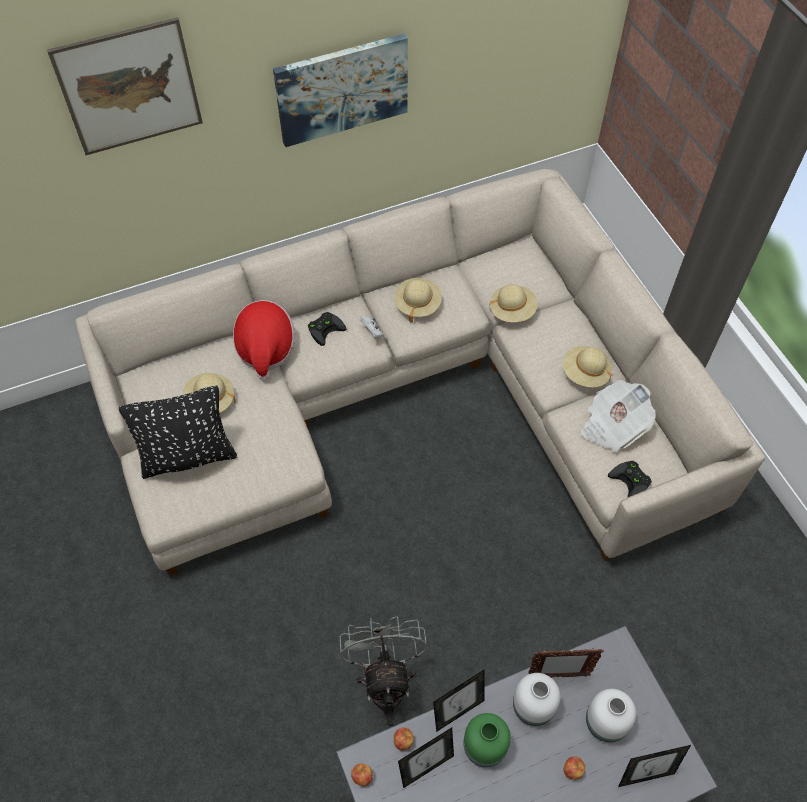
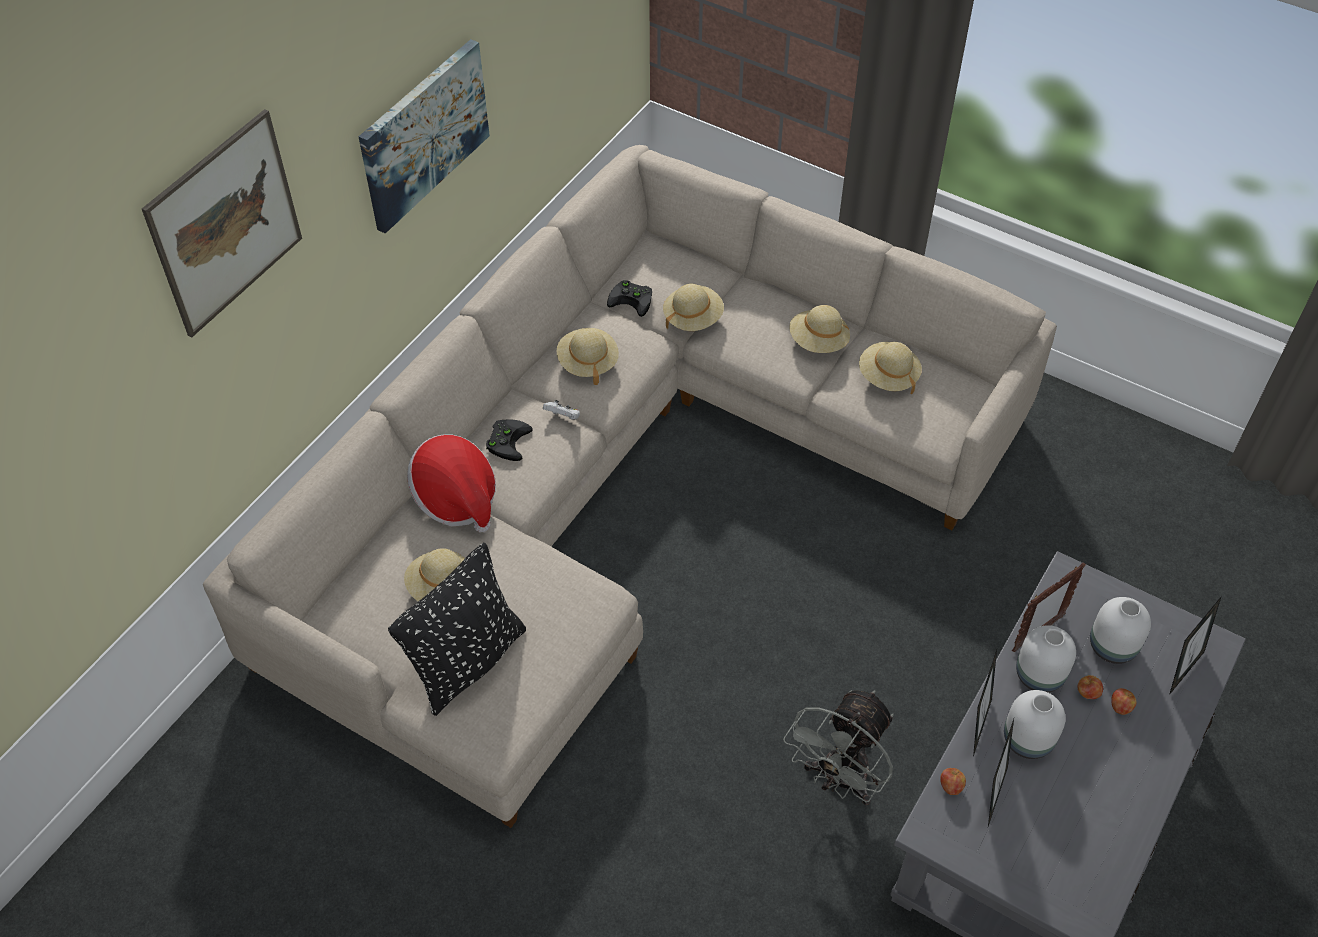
camera: 35 degrees left, 5 degrees down
(362, 777) = (941, 845): apple -> apple (1087, 693)
(386, 681) = (839, 780): grey fan -> grey fan turned 105 degrees counterclockwise
(484, 745) = (1026, 739): green vase -> white vase
(613, 426) = (888, 377): newspaper -> beige hat
(632, 481) = (948, 418): black game controller -> black game controller (633, 299)

